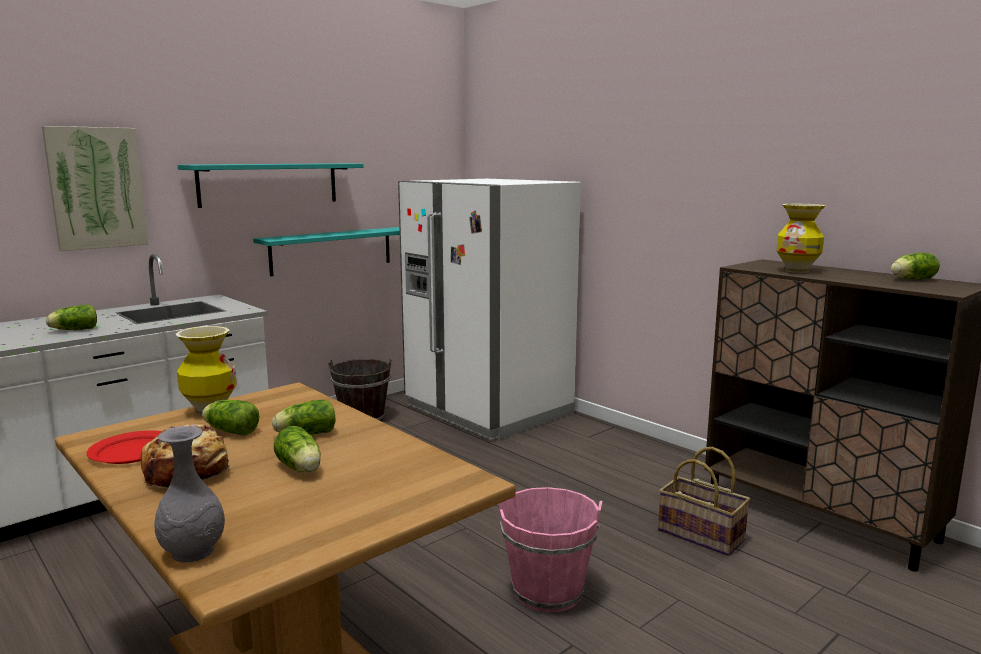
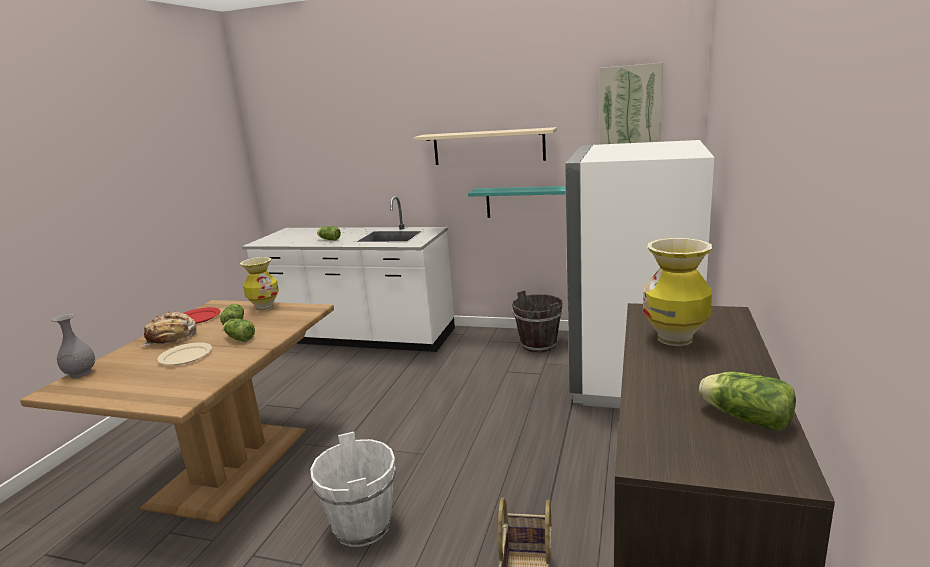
camera: 60 degrees right, 5 degrees up
(96, 188) = (376, 151): picture -> picture (630, 111)
(269, 184) = (488, 147): turquoise shelf -> beige shelf
(300, 468) = (186, 356): lettuce -> beige plate
(548, 591) = (363, 526): pink bucket -> white bucket

